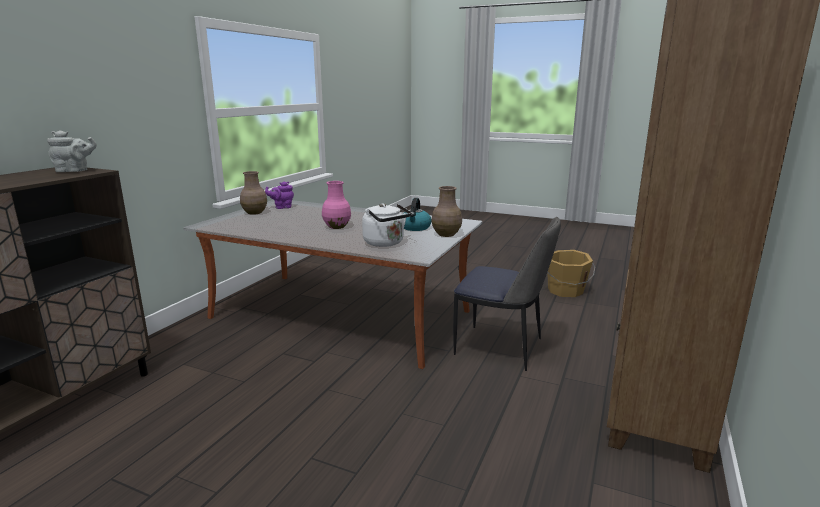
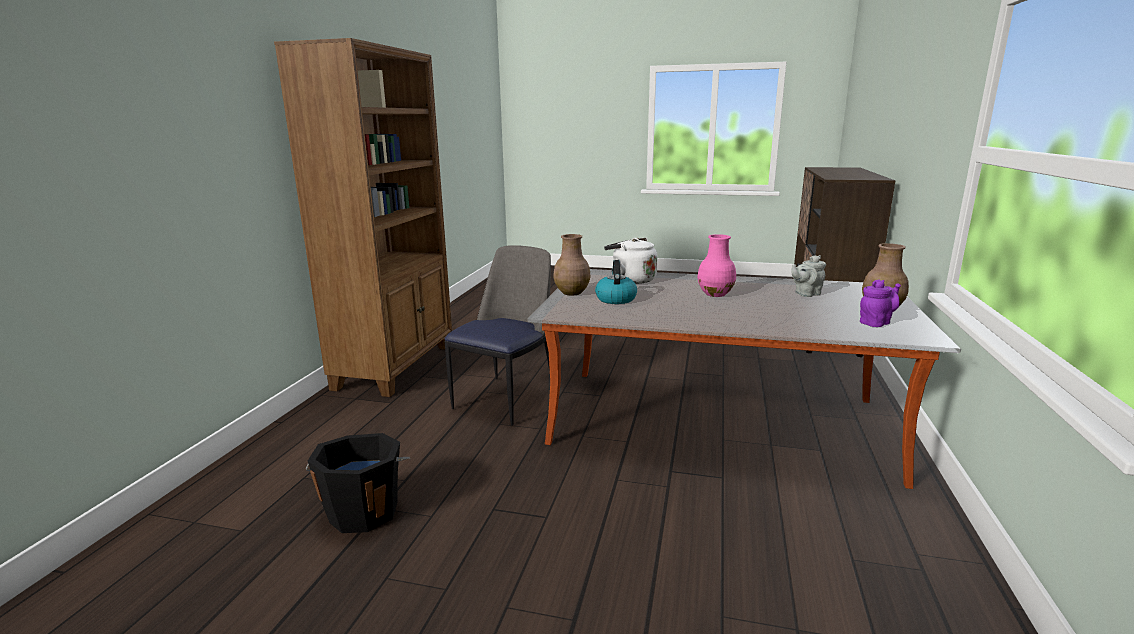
camera: 170 degrees right, 0 degrees up
(75, 171) = (849, 177): grey teapot -> grey teapot (806, 294)
(501, 348) = (507, 399): chair -> chair turned 105 degrees clockwise
(565, 291) = (364, 511): orange bucket -> black bucket

